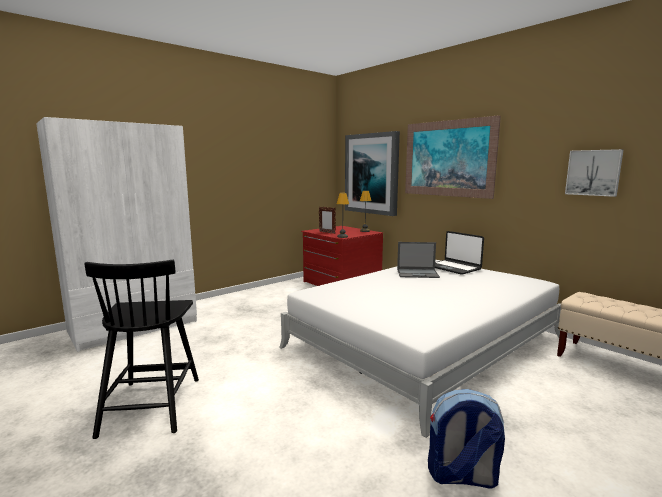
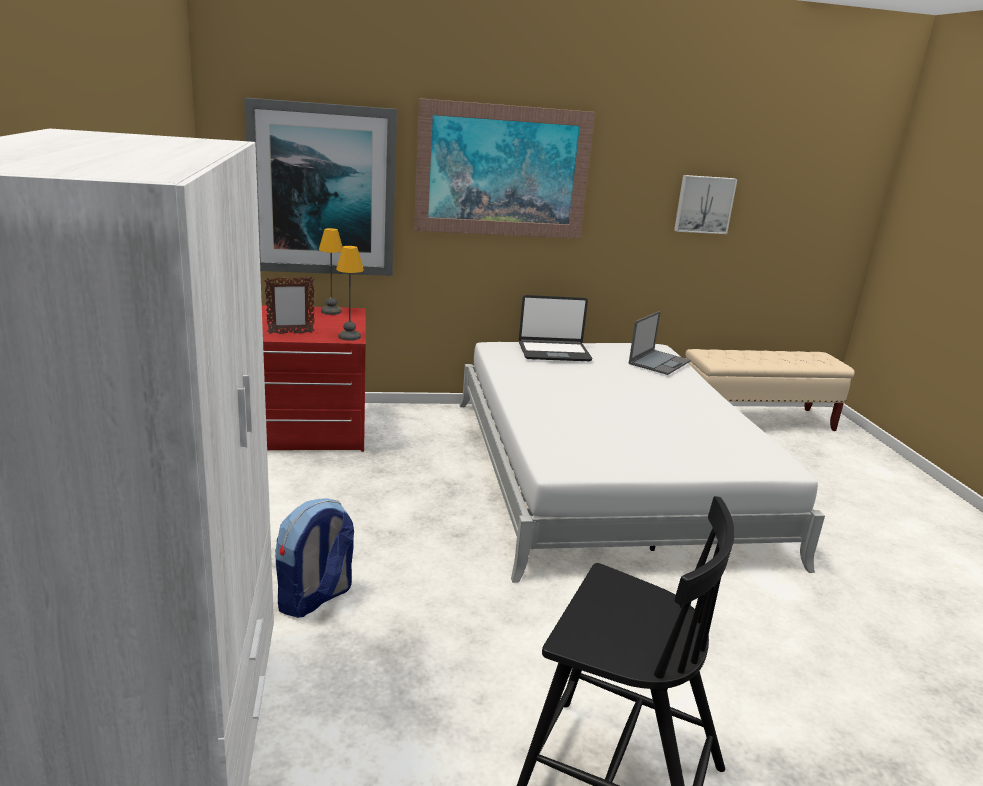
camera: 60 degrees left, 10 degrees up
(418, 273) = (555, 376): laptop -> laptop (659, 362)
(462, 477) = (881, 583): backpack -> backpack (315, 599)

